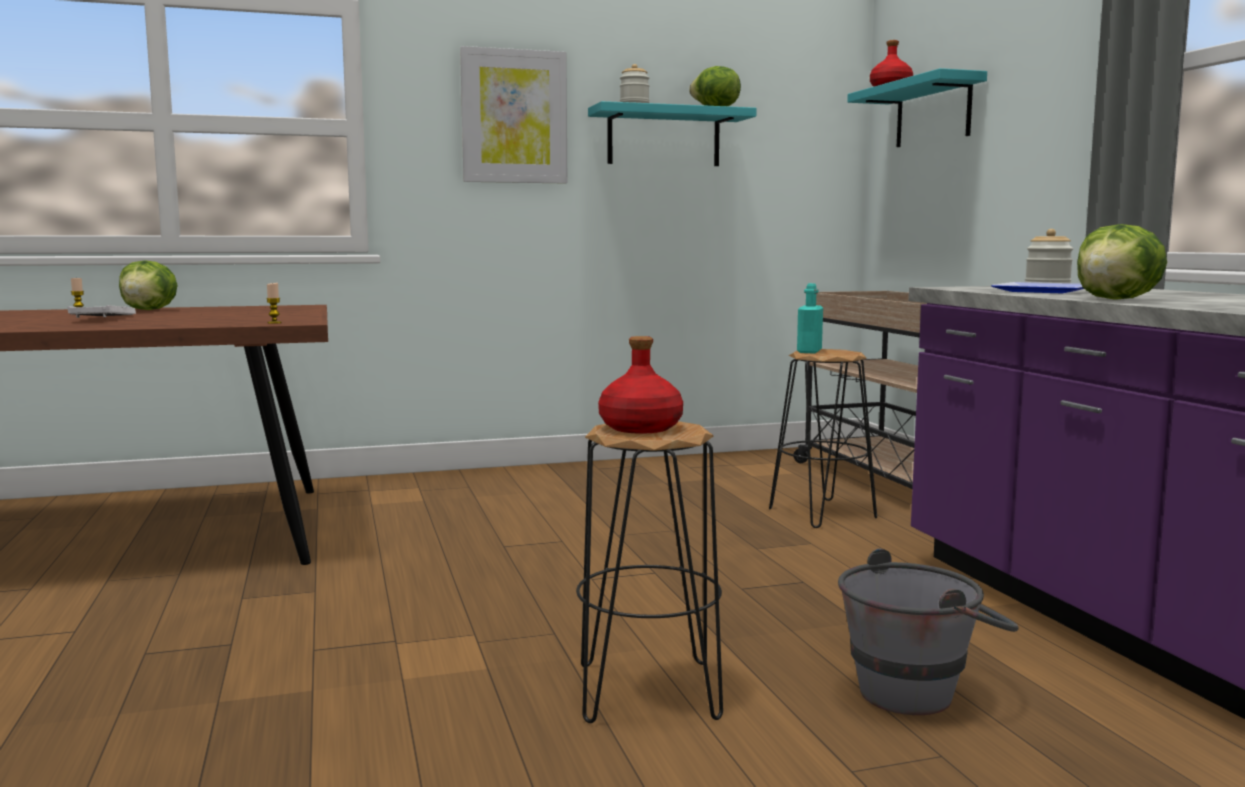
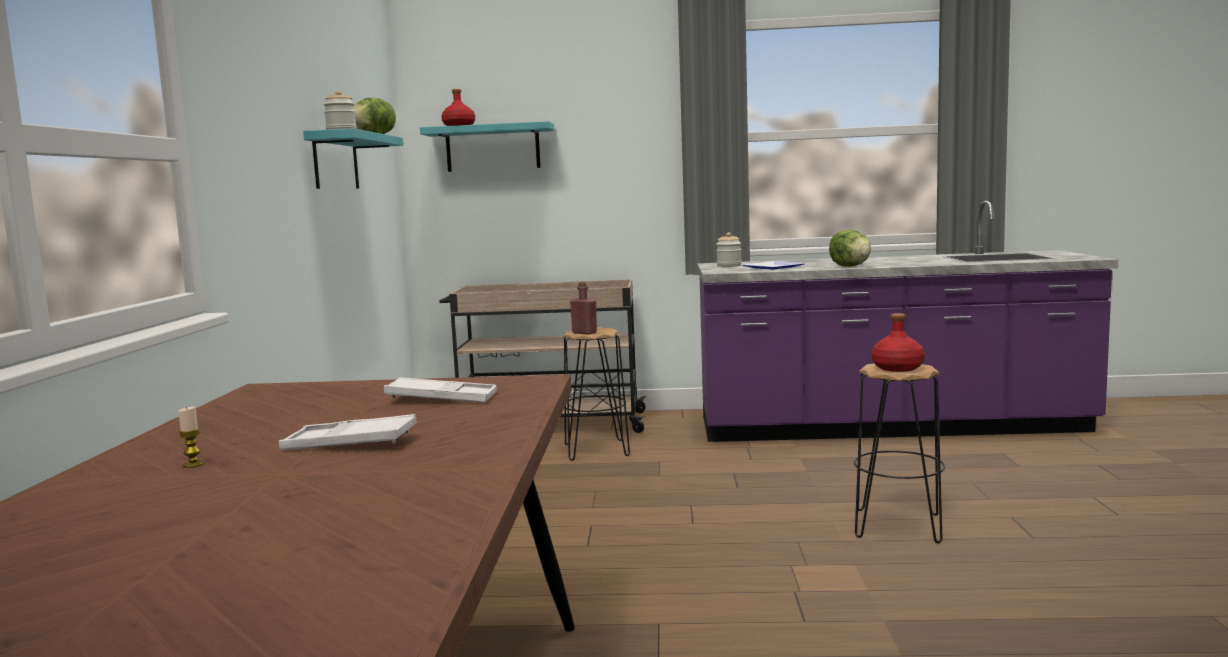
camera: 70 degrees left, 0 degrees up
(150, 310) = (204, 437): lettuce -> none
(236, 318) = (441, 398): none -> white tray
(274, 323) = (535, 385): candle -> none
(514, 117) = (270, 139): picture -> none
(809, 351) = (584, 333): turquoise bottle -> red bottle
(922, 691) = (902, 474): grey bucket -> none

